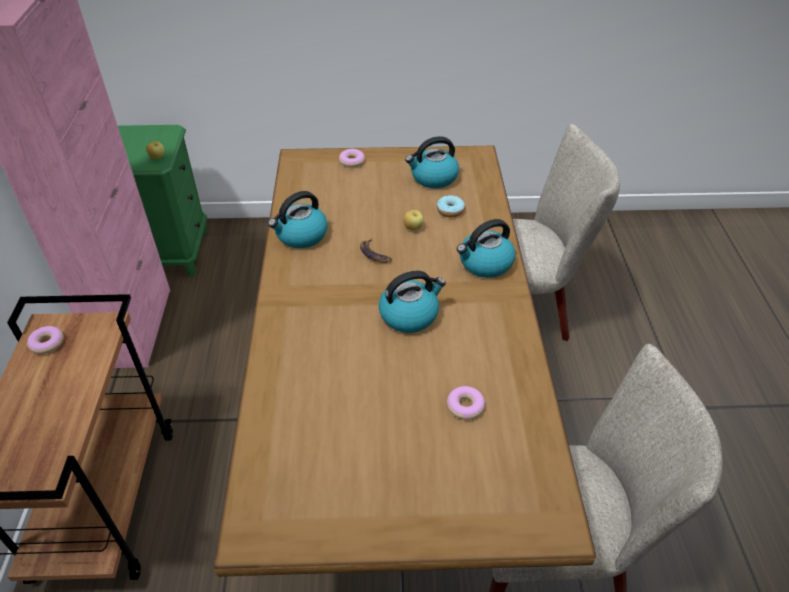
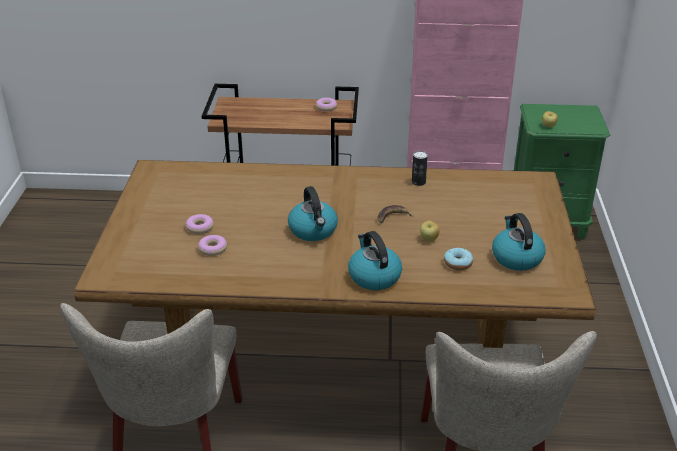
camera: 95 degrees right, 10 degrees down
(301, 236) = (418, 182): kettle -> can
(352, 161) = (538, 209): donut -> donut (199, 227)

